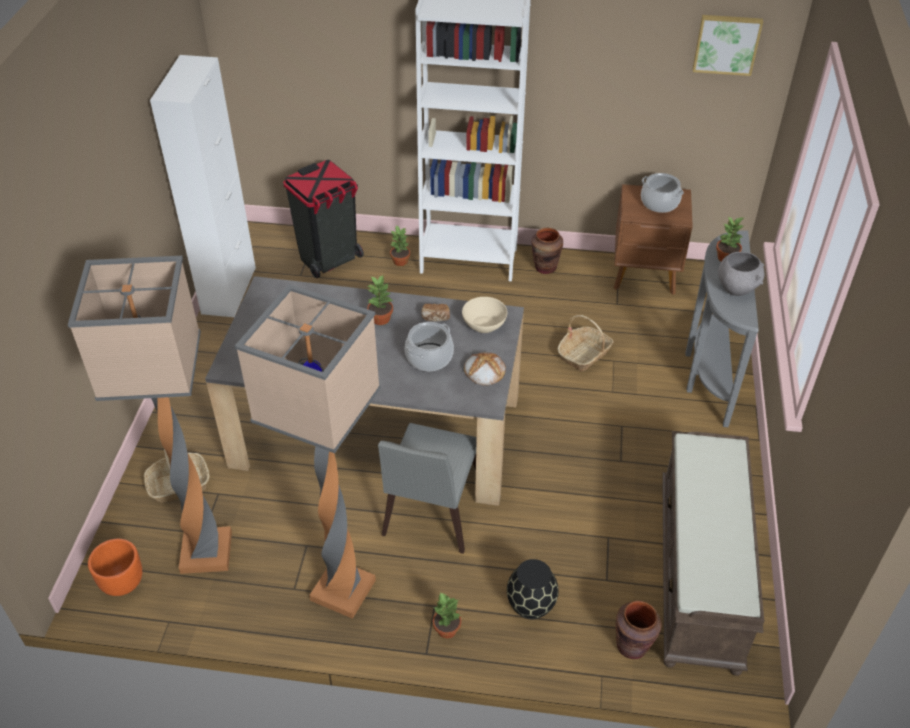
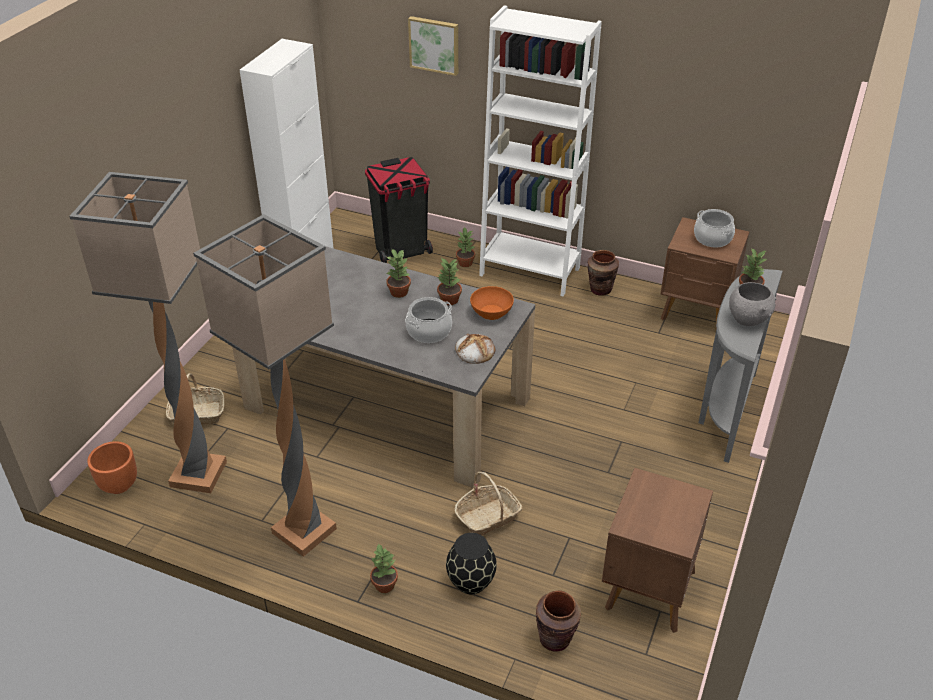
camera: 15 degrees right, 5 degrees down
(431, 513) = (409, 482): grey chair -> none
(435, 318) = (449, 300): bread -> potted plant
(484, 324) = (491, 312): beige bowl -> orange bowl
(584, 354) = (609, 372): basket -> basket (488, 517)
(700, 574) = (648, 590): brown bench -> brown nightstand
(726, 44) = (788, 86): picture -> picture (434, 45)

